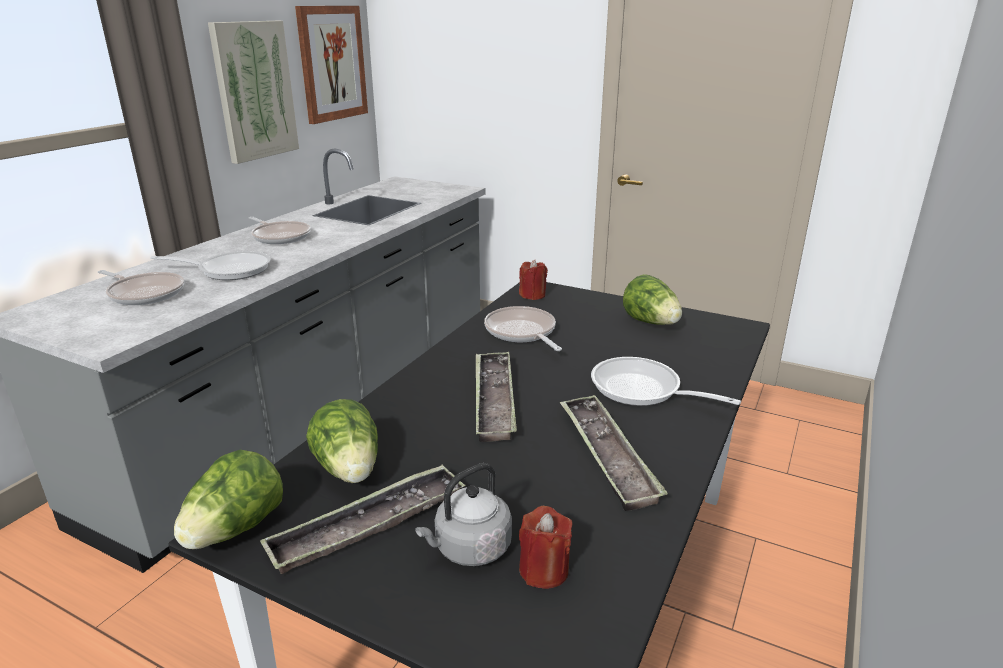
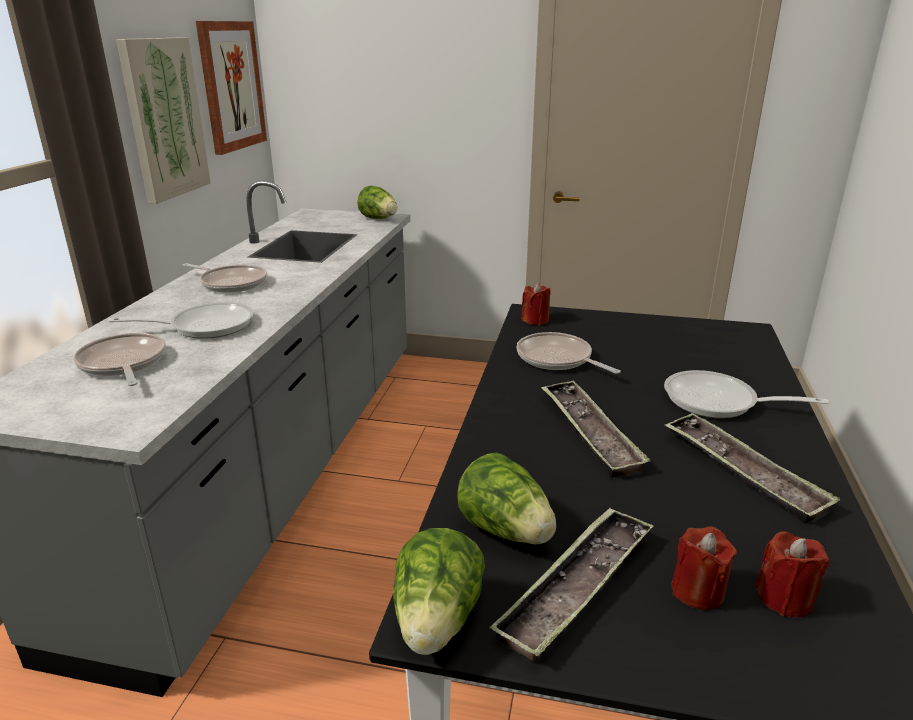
camera: 15 degrees left, 0 degrees up
(144, 293) = (123, 364): frying pan -> frying pan turned 135 degrees counterclockwise
(469, 549) = (697, 591): grey kettle -> red candle
(651, 322) = (669, 335): lettuce -> lettuce (379, 219)

